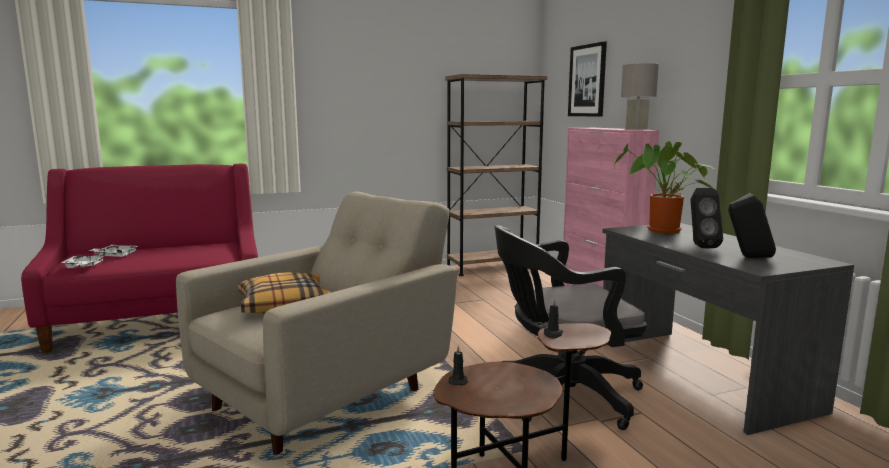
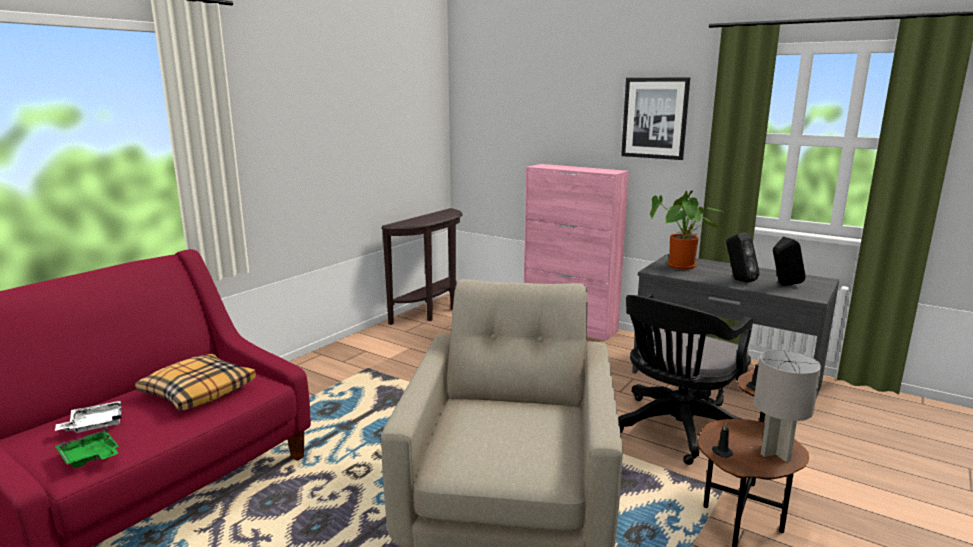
camera: 35 degrees left, 5 degrees up
(84, 267) = (90, 457): white tray -> green tray
(284, 304) = (485, 428): pillow -> pillow (198, 392)
(492, 267) = (432, 311): brown bookcase -> brown console table
(587, 80) = (524, 116): picture -> picture (655, 118)
(636, 129) = (607, 170): grey table lamp -> grey table lamp (776, 452)

